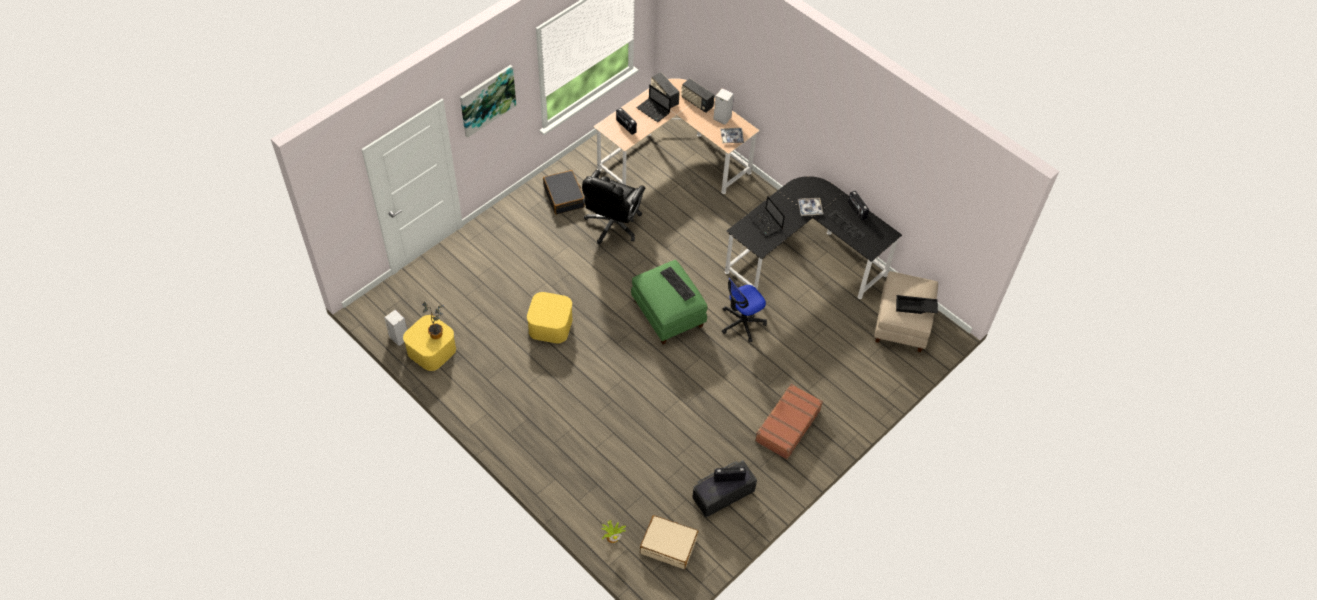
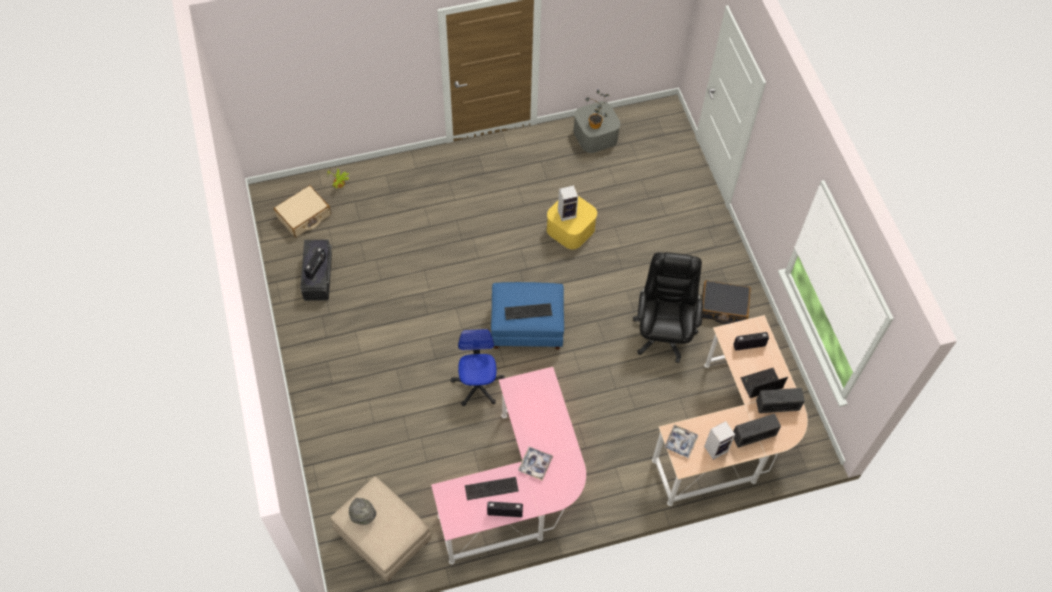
camera: 120 degrees right, 5 degrees up
(398, 337) = (622, 118): speaker -> speaker (567, 213)
(431, 350) = (595, 135): yellow storage box -> grey storage box
(487, 100) = (777, 153): picture -> none
(612, 225) = (663, 332): black office chair -> black office chair turned 45 degrees clockwise
(668, 313) = (526, 328): green ottoman -> blue ottoman
(766, 224) = (539, 409): laptop -> none
(787, 425) = (345, 361): brown suitcase -> none
(804, 259) = (520, 490): black desk -> pink desk
(915, 307) = (363, 515): black tray -> grey hat

